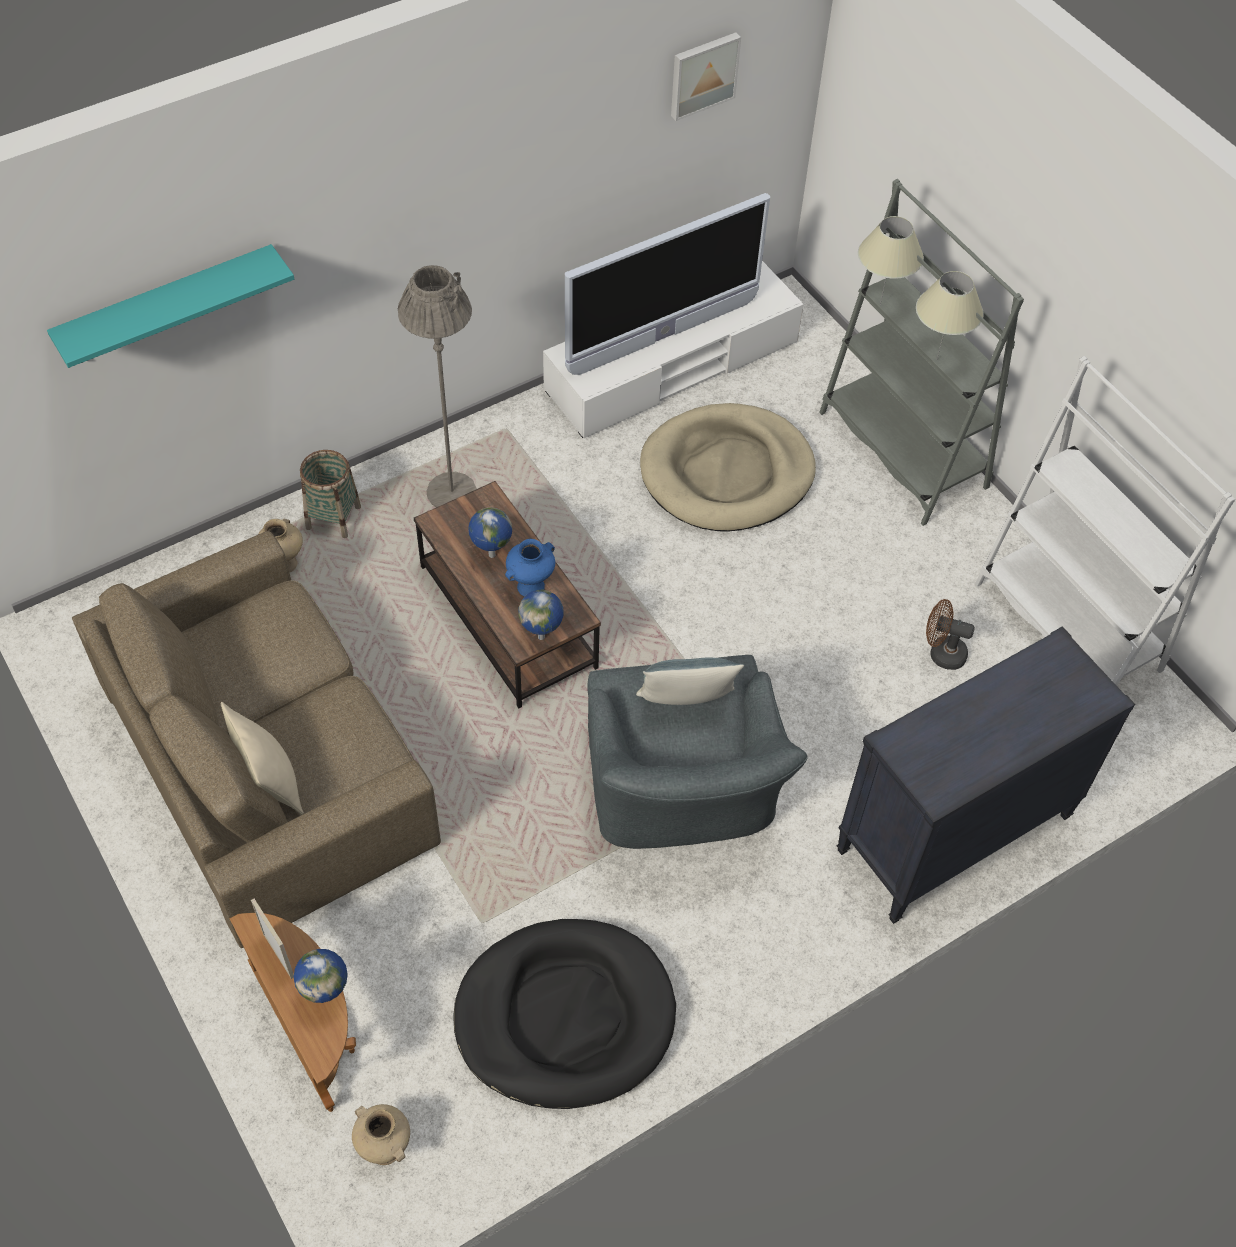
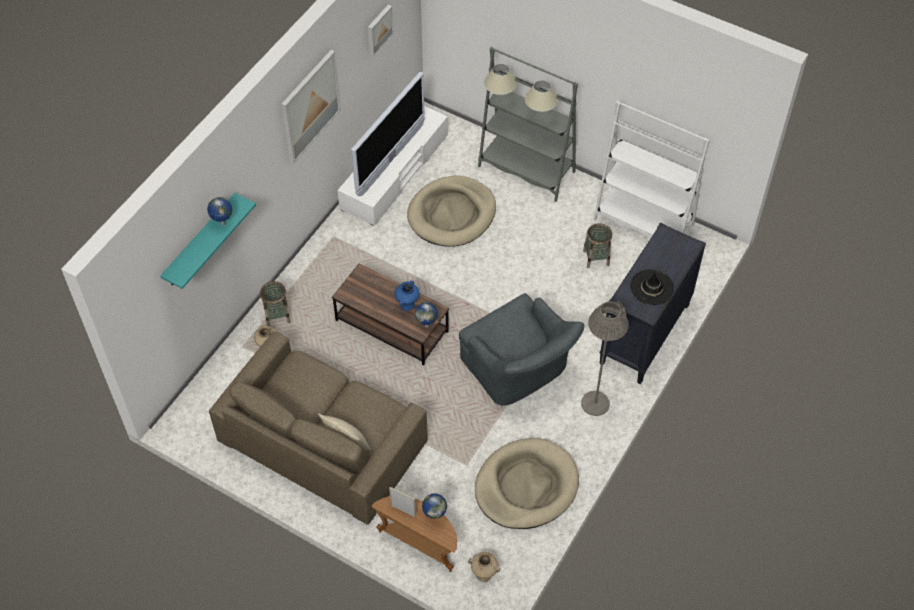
camera: 25 degrees left, 0 degrees up
(451, 492) = (327, 279): grey floor lamp -> grey floor lamp (595, 403)
(491, 555) = (379, 298): globe -> globe (222, 224)
(498, 154) = (310, 106): none -> picture
(565, 1016) = (526, 486): black dog bed -> beige dog bed
(686, 703) = (511, 326): pillow -> none
(941, 653) = (596, 258): brown fan -> basket
(973, 744) = (652, 287): none -> black hat

